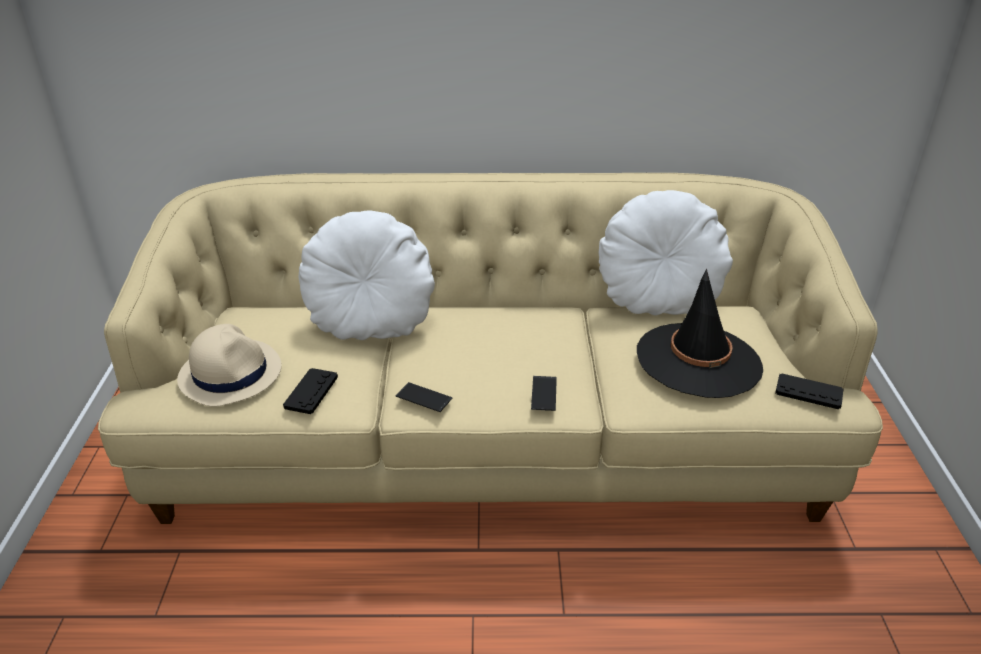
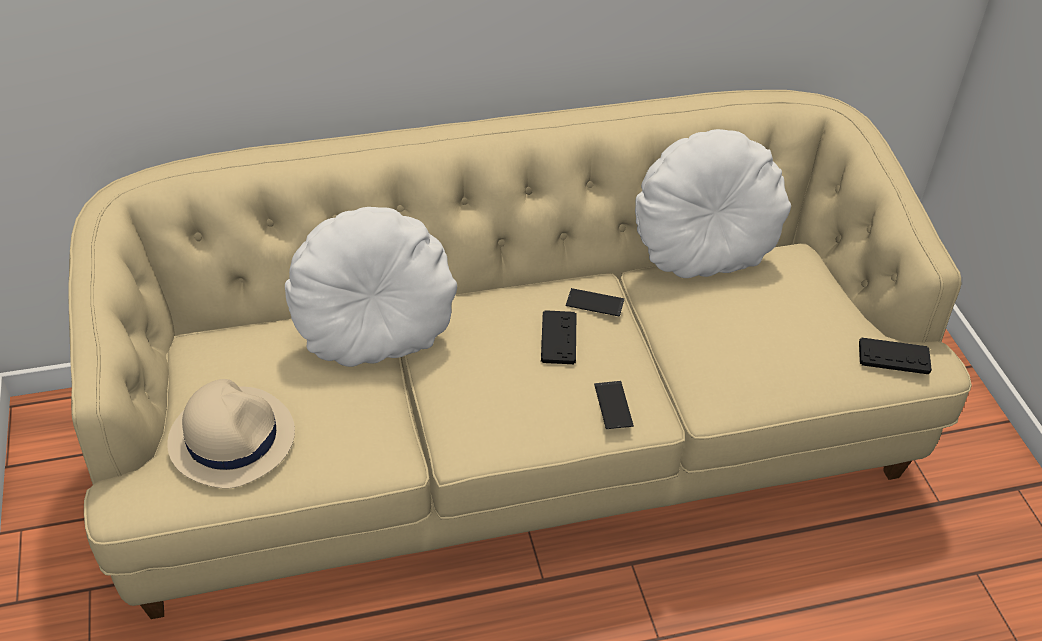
camera: 15 degrees left, 10 degrees up
(311, 392) = (342, 447): black game controller -> black game controller (558, 338)
(424, 397) = (479, 433): phone -> phone (595, 303)
(698, 360) = (770, 333): black hat -> none

